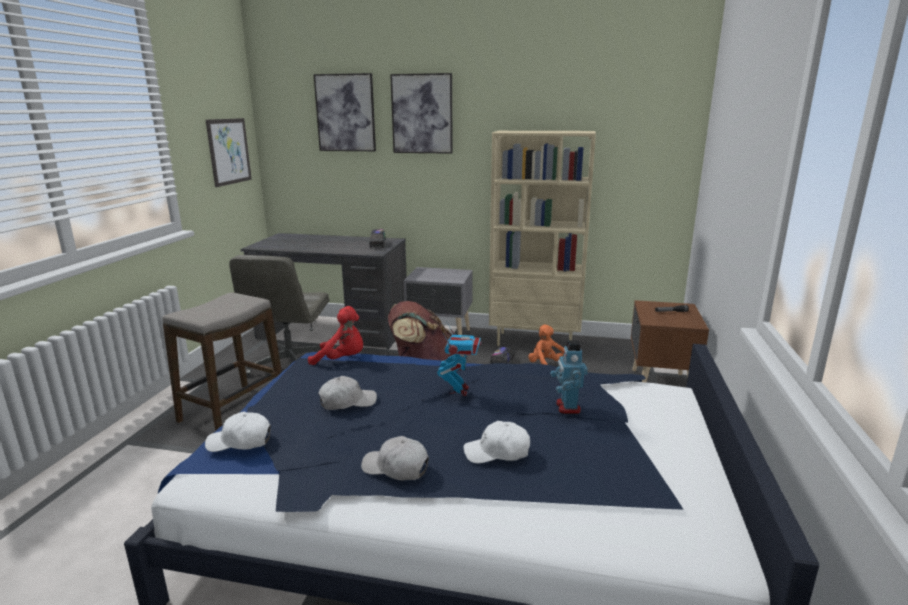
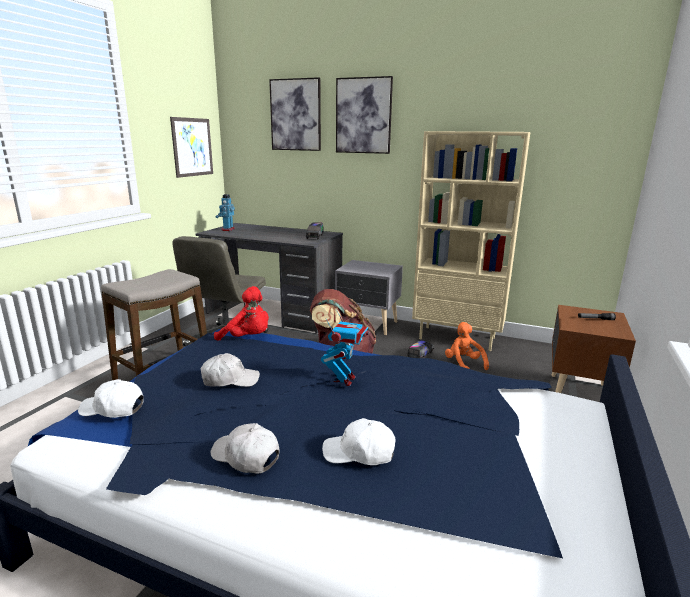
camera: 10 degrees right, 0 degrees up
(567, 407) = (453, 410): toy robot -> toy robot (227, 229)

